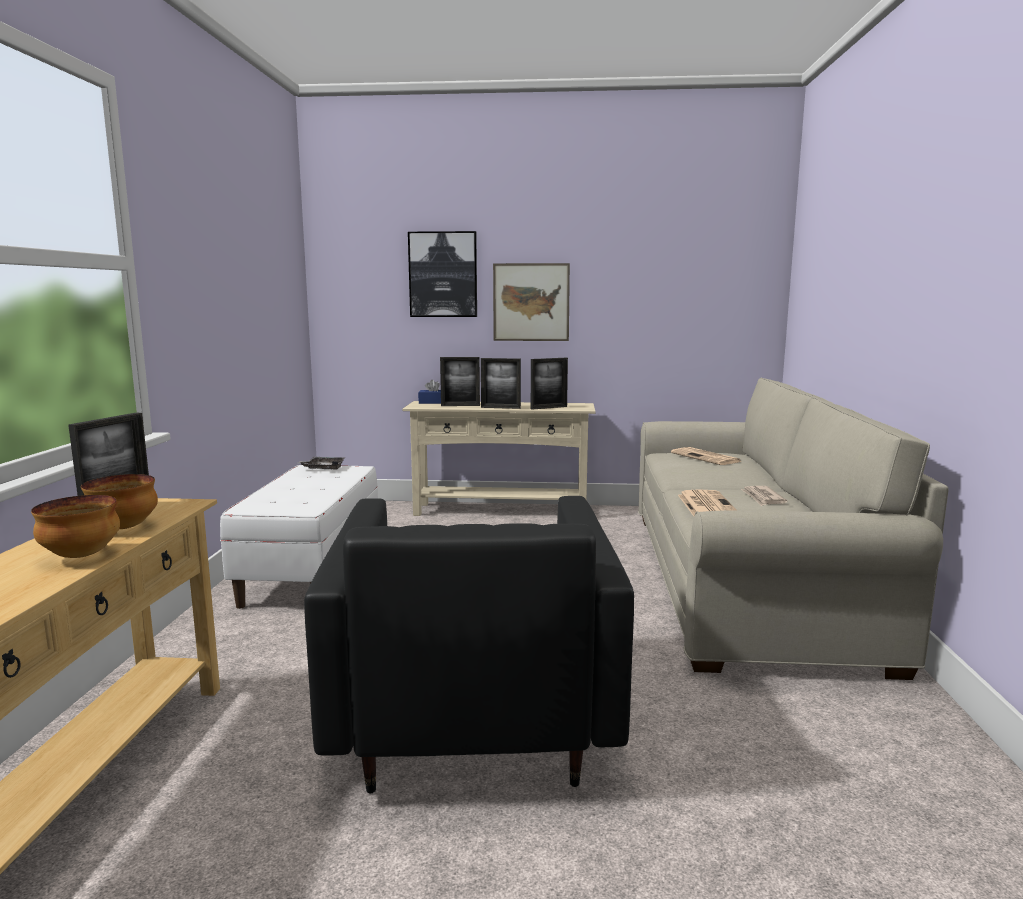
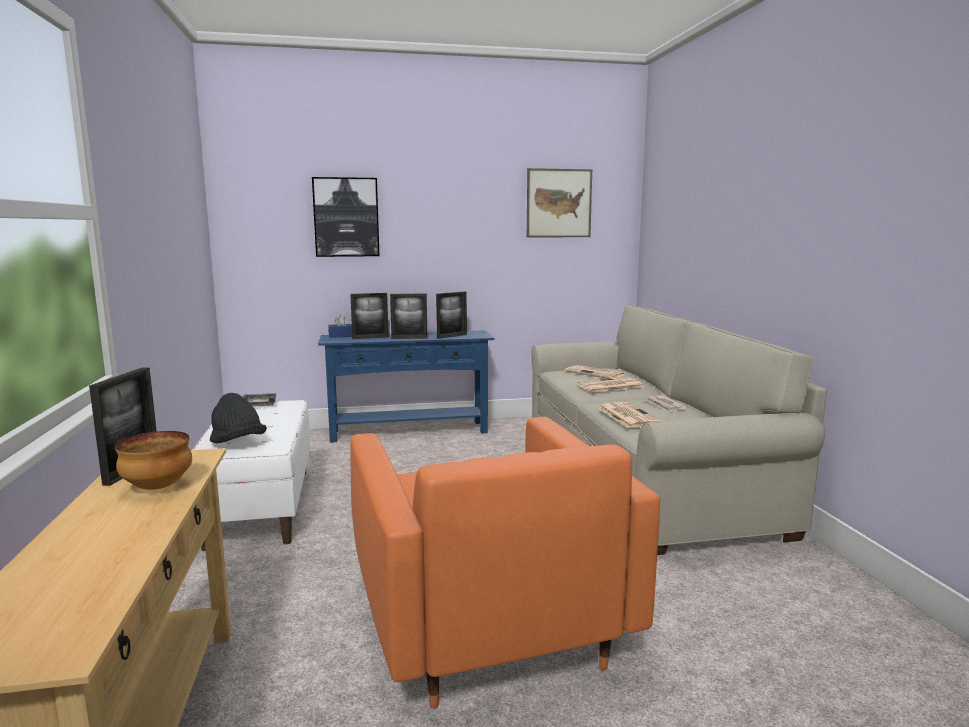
camera: 15 degrees left, 0 degrees up
(80, 556) = (141, 522): bowl -> none
(278, 503) = (238, 443): none -> black hat
(473, 713) = (485, 620): black armchair -> orange armchair
(500, 511) = (409, 431): beige console table -> blue console table
(531, 302) = (428, 242): picture -> picture (559, 203)
(712, 472) = (609, 386): none -> newspaper

